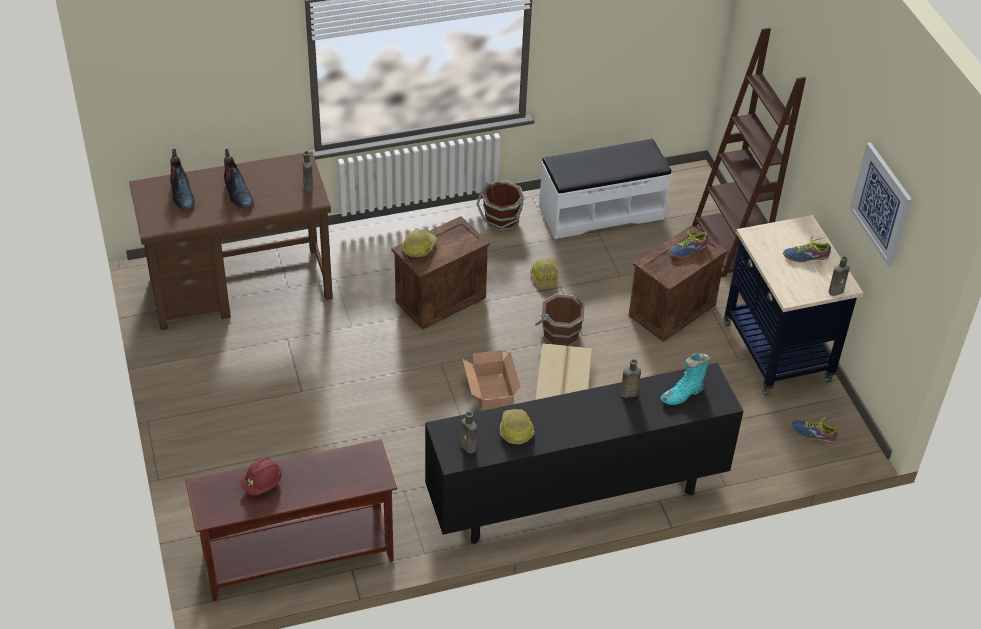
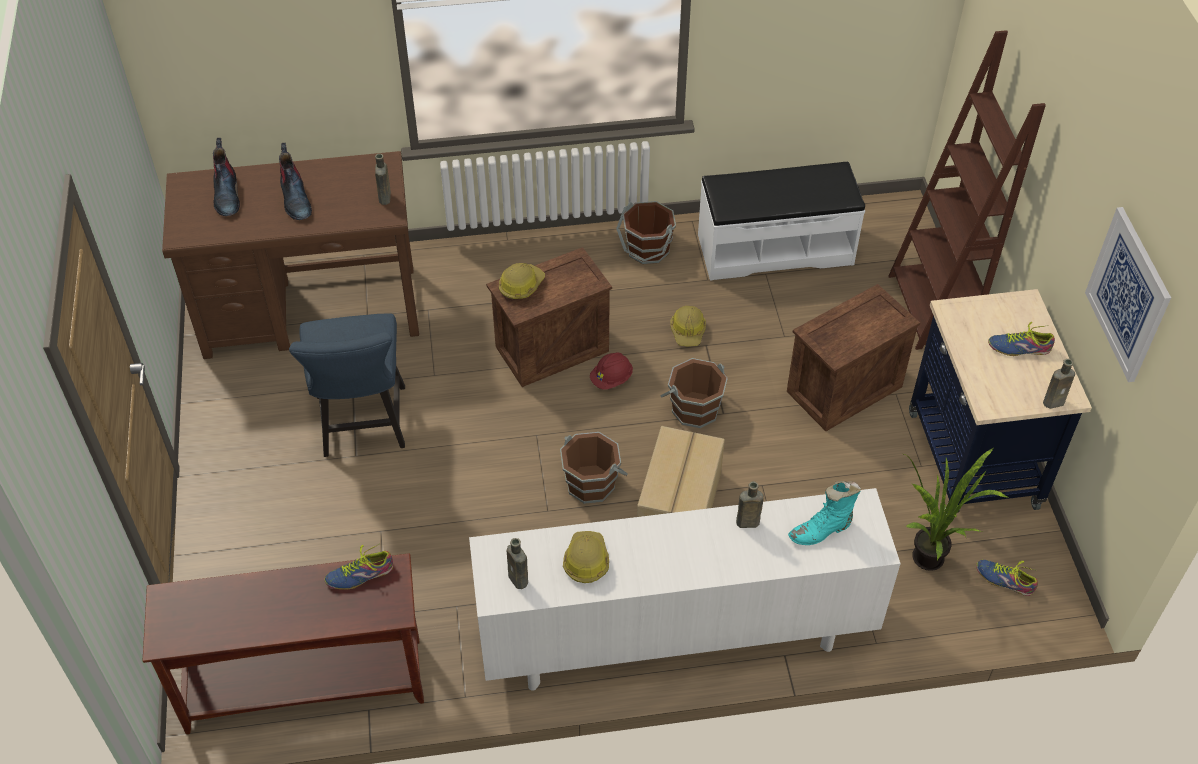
camera: 10 degrees right, 5 degrees up
(262, 484) = (242, 602): red hard hat -> red hard hat (611, 379)
(302, 370) = (363, 427): none -> blue chair
(490, 394) = (591, 483): cardboard box -> brown bucket
(576, 498) = (676, 640): black cabinet -> white cabinet
(688, 250) = (868, 317): shoe -> shoe (360, 575)
(757, 428) = (930, 565): none -> potted plant

